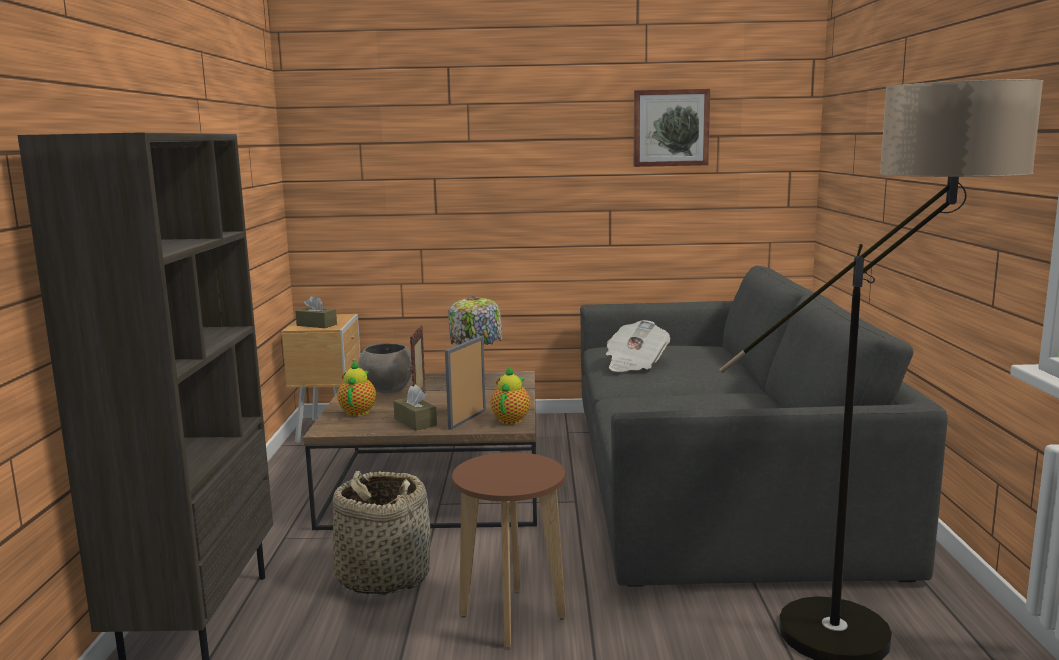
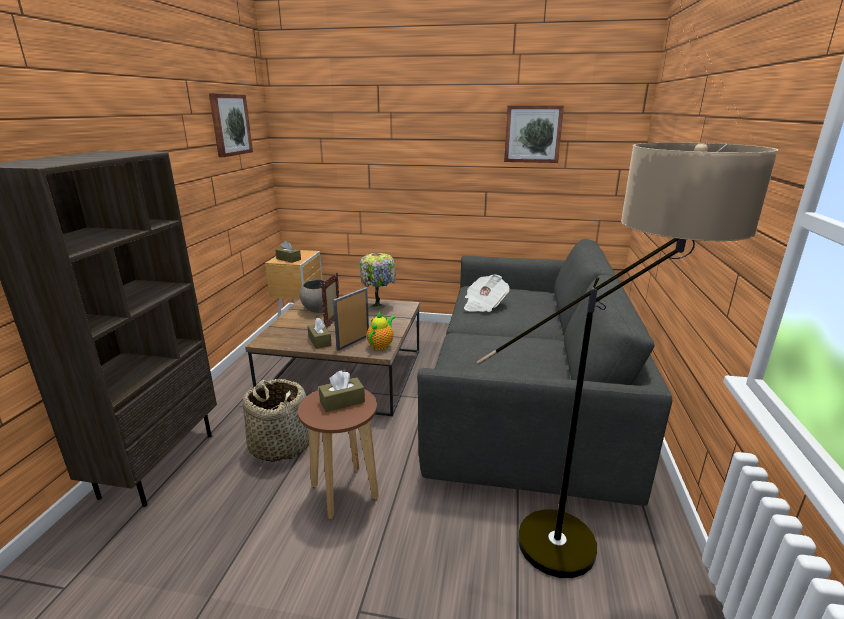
camera: 10 degrees right, 10 degrees up
(243, 120) = (230, 124): none -> picture
(358, 411) = (290, 327): teapot -> none
(512, 468) = (342, 401): none -> brown tissue box

